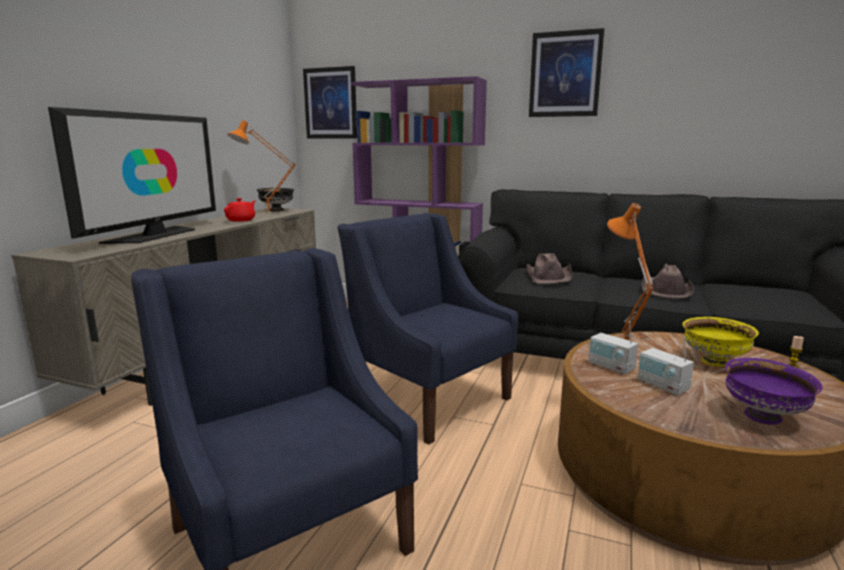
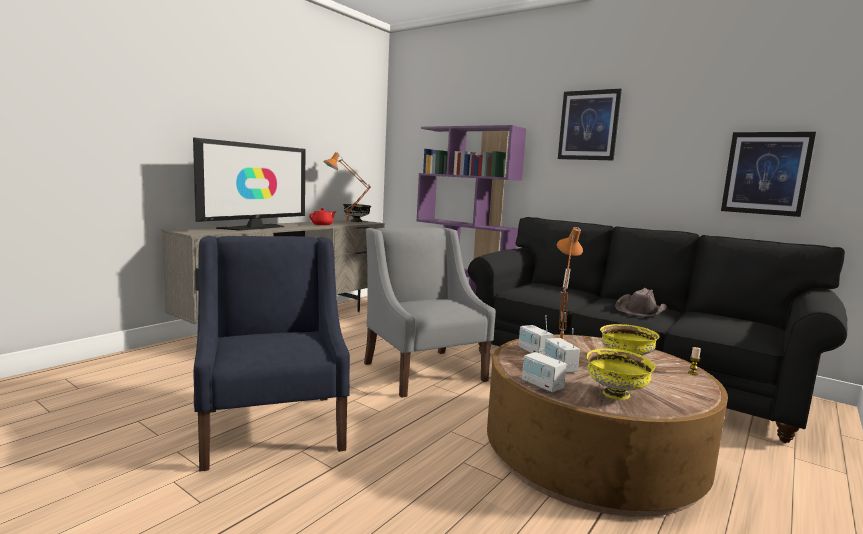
camera: 15 degrees right, 5 degrees down
(330, 103) = (411, 142): picture -> picture (766, 173)
(429, 398) = (424, 371): blue armchair -> grey armchair
(549, 277) = (546, 290): brown hat -> none
(675, 420) = (542, 385): none -> radio
(764, 417) = (616, 395): purple bowl -> yellow bowl

